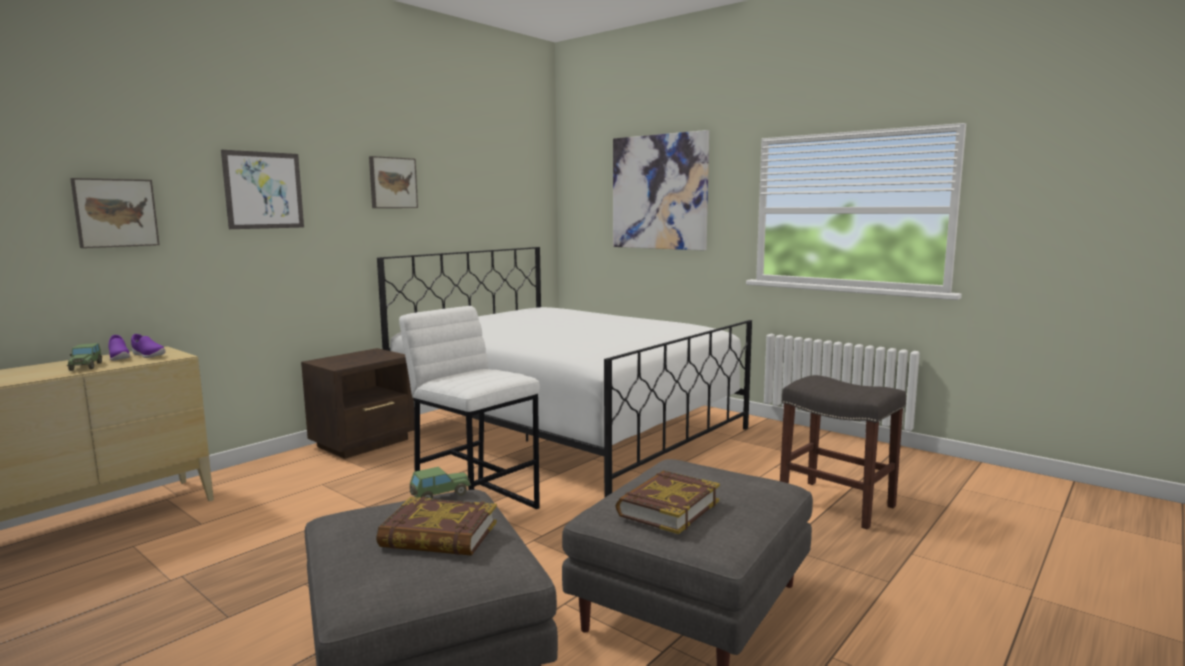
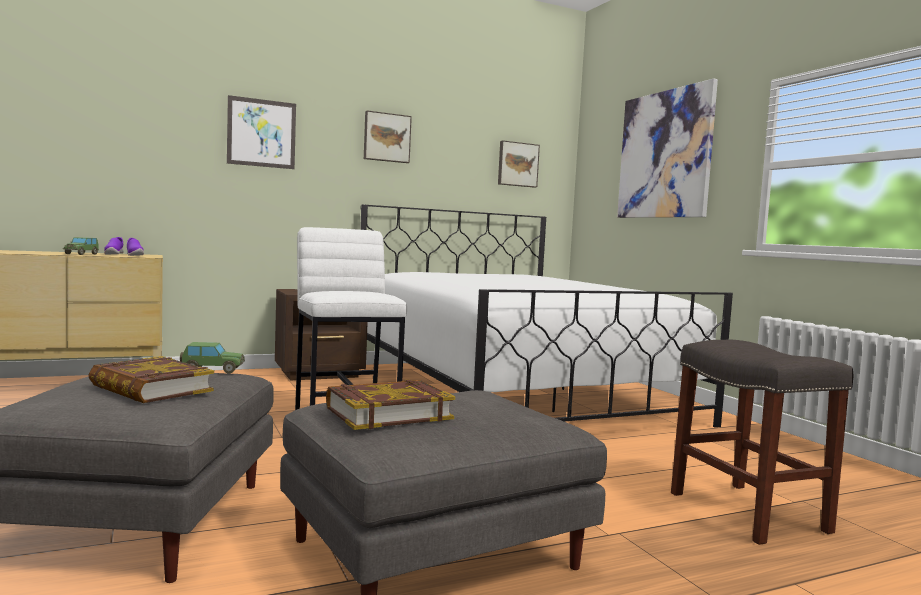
camera: 25 degrees right, 5 degrees down
(115, 213) = (135, 140): picture -> picture (517, 164)

